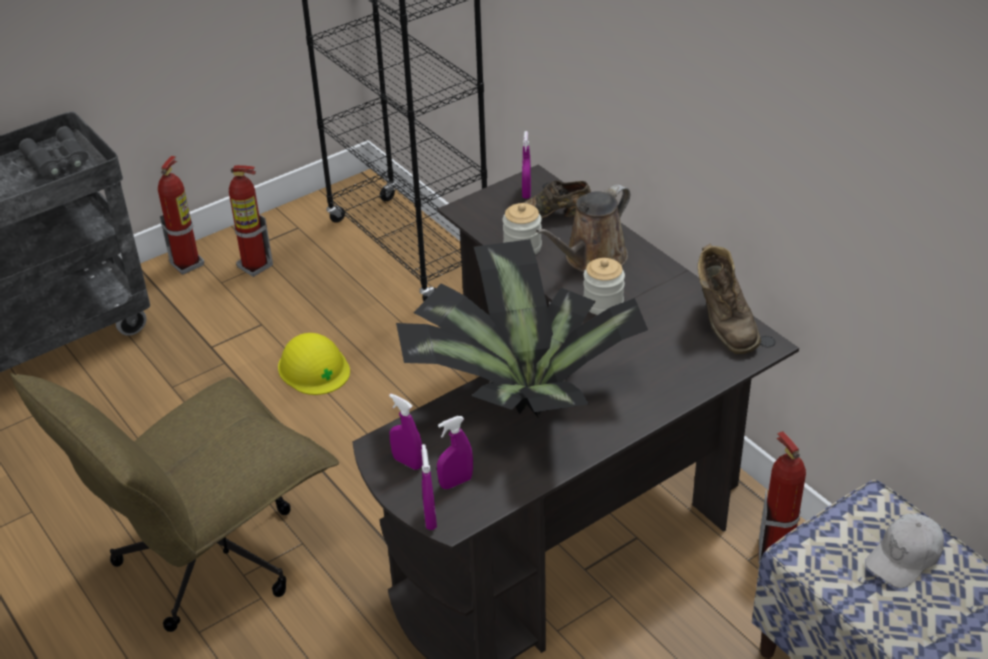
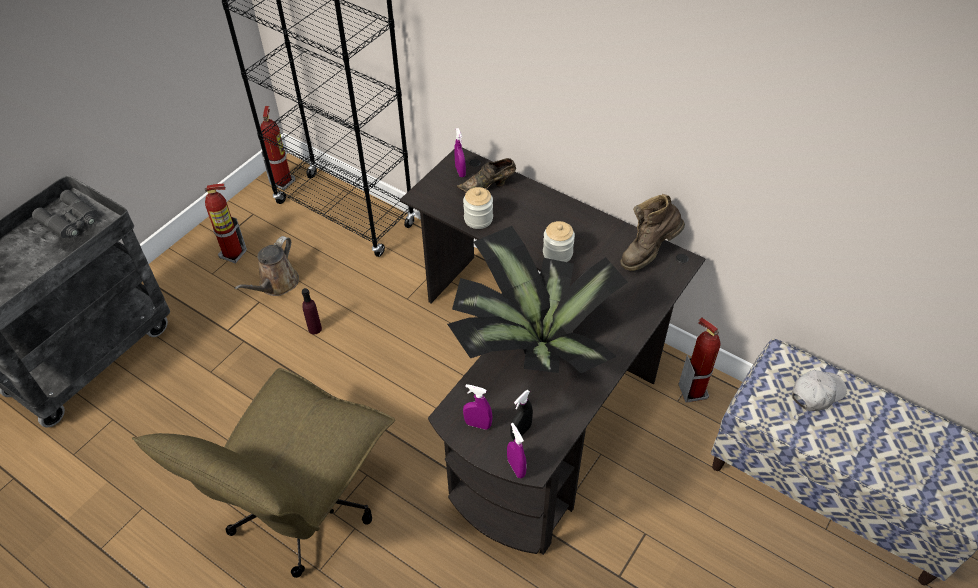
camera: 20 degrees left, 10 degrees up
(188, 264) = (178, 264): fire extinguisher -> fire extinguisher (283, 182)
(314, 368) = (315, 329): yellow hard hat -> purple bottle
(456, 482) = (521, 432): purple spray bottle -> black spray bottle
(591, 259) = (532, 218): brown watering can -> brown watering can (276, 284)
(723, 325) = (648, 252): brown boot -> brown boot turned 90 degrees clockwise
(904, 557) = (816, 393): white cap -> white cap turned 150 degrees counterclockwise

